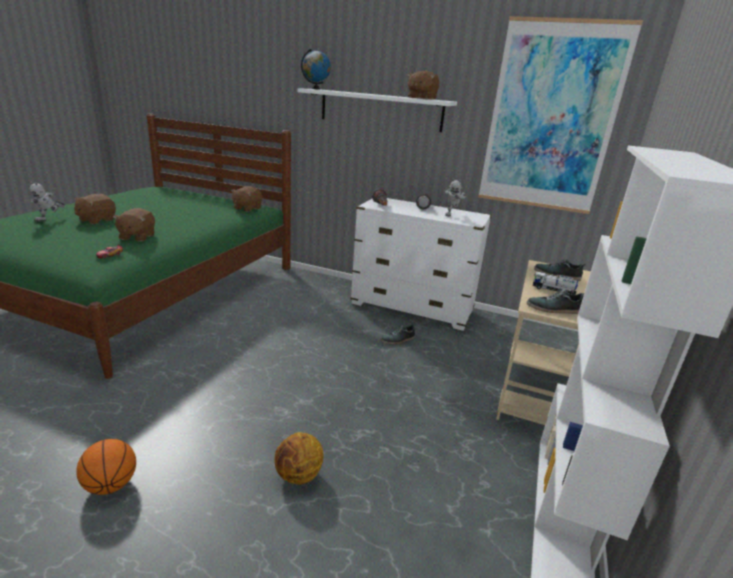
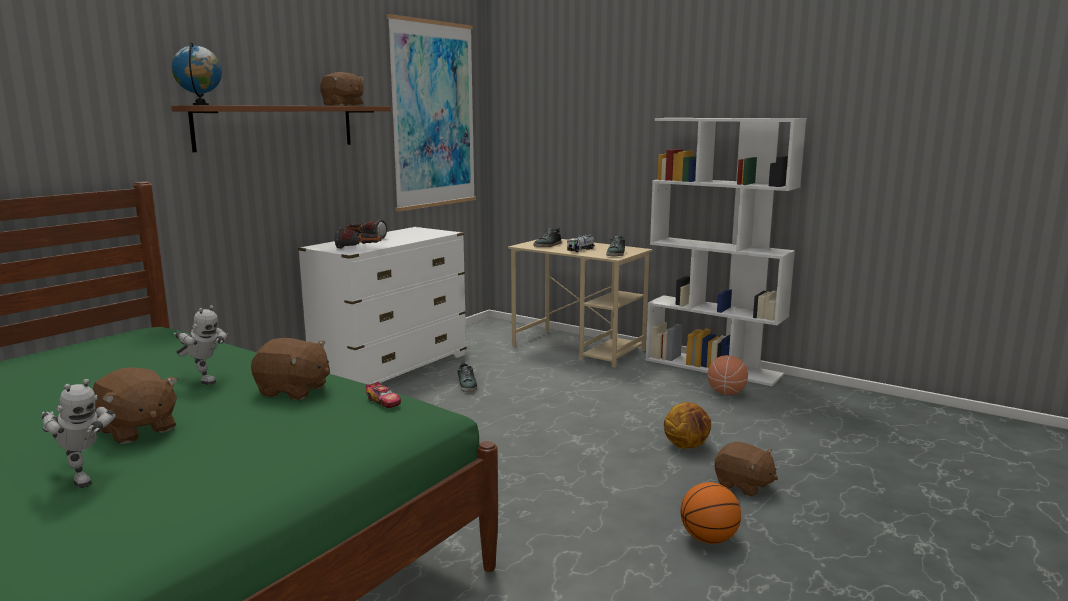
camera: 75 degrees left, 10 degrees down
(247, 208) = (165, 334): brown plush toy -> brown plush toy (743, 485)
(380, 110) = (277, 127): white shelf -> brown shelf
(451, 215) = (411, 234): toy robot -> toy robot (204, 380)
(470, 521) = (726, 393): none -> basketball

